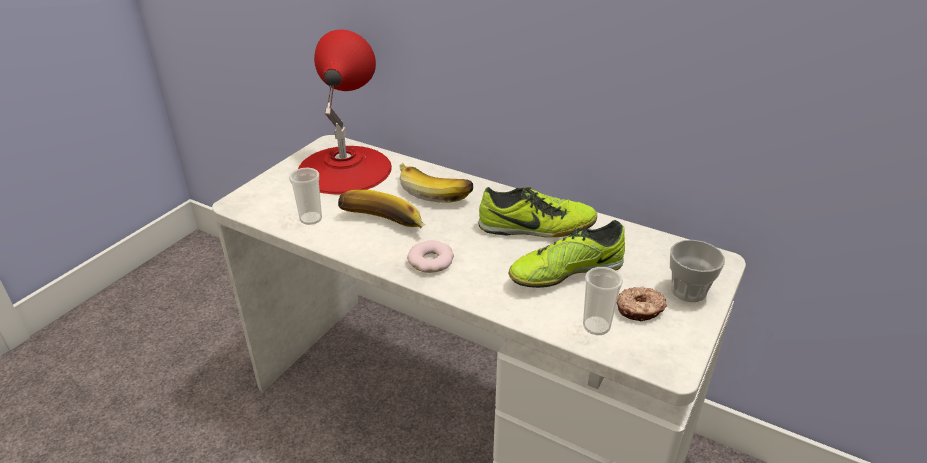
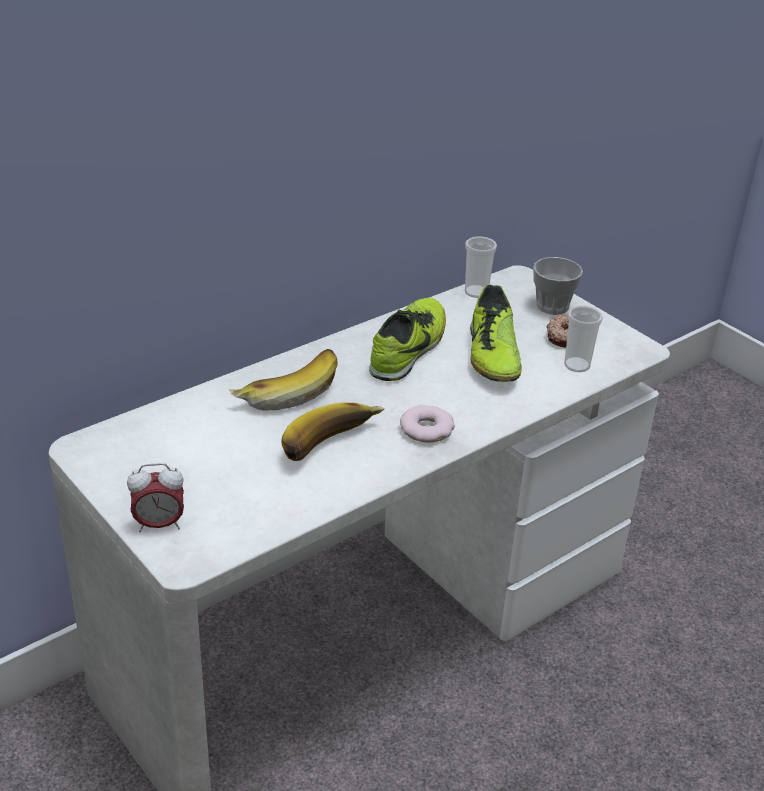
camera: 70 degrees left, 0 degrees up
(267, 185) = (159, 525): none -> alarm clock
(311, 218) = (278, 499): cup -> cup (476, 292)
(344, 169) = (170, 449): red table lamp -> none

